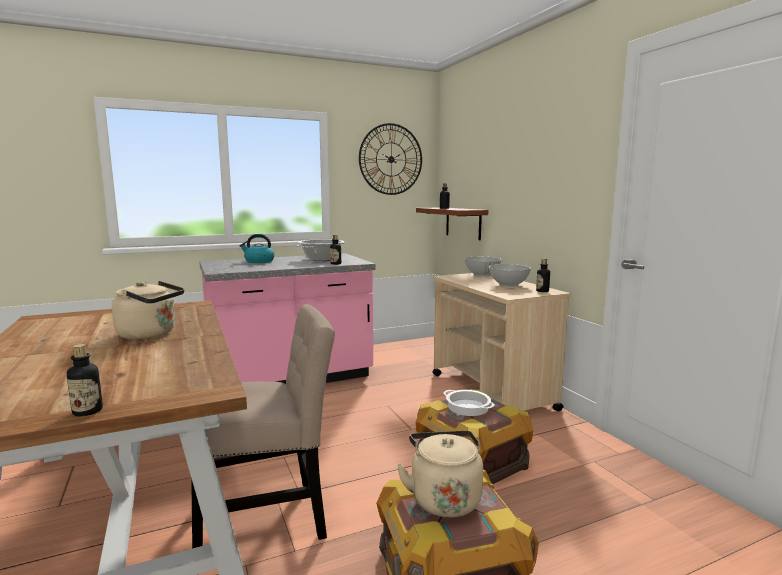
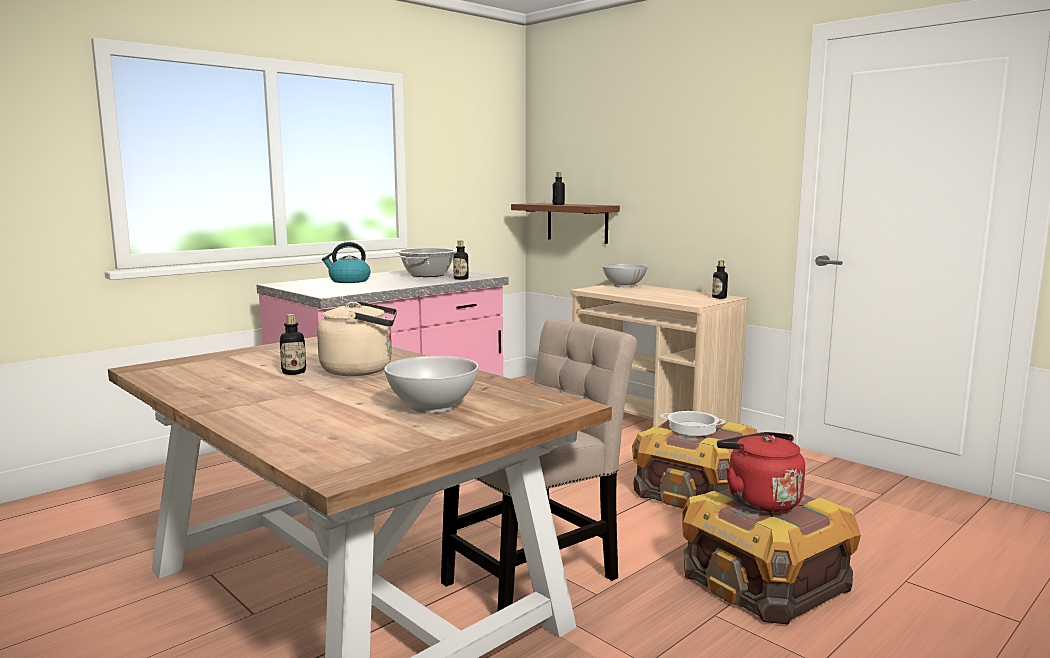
camera: 20 degrees left, 0 degrees up
(87, 411) = (481, 433): bottle -> bottle (294, 372)
(391, 159) = (476, 139): wall clock -> none
(444, 498) = (759, 500): beige kettle -> red kettle
(508, 285) = (673, 294): white bowl -> white bowl (432, 407)

